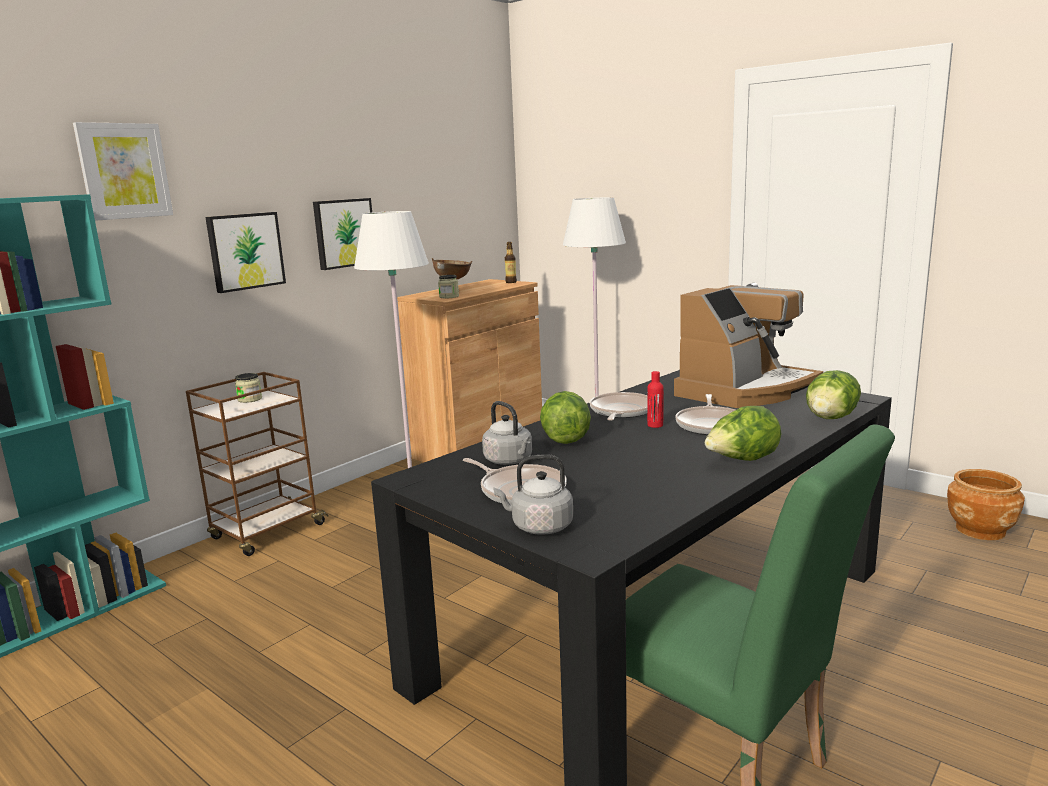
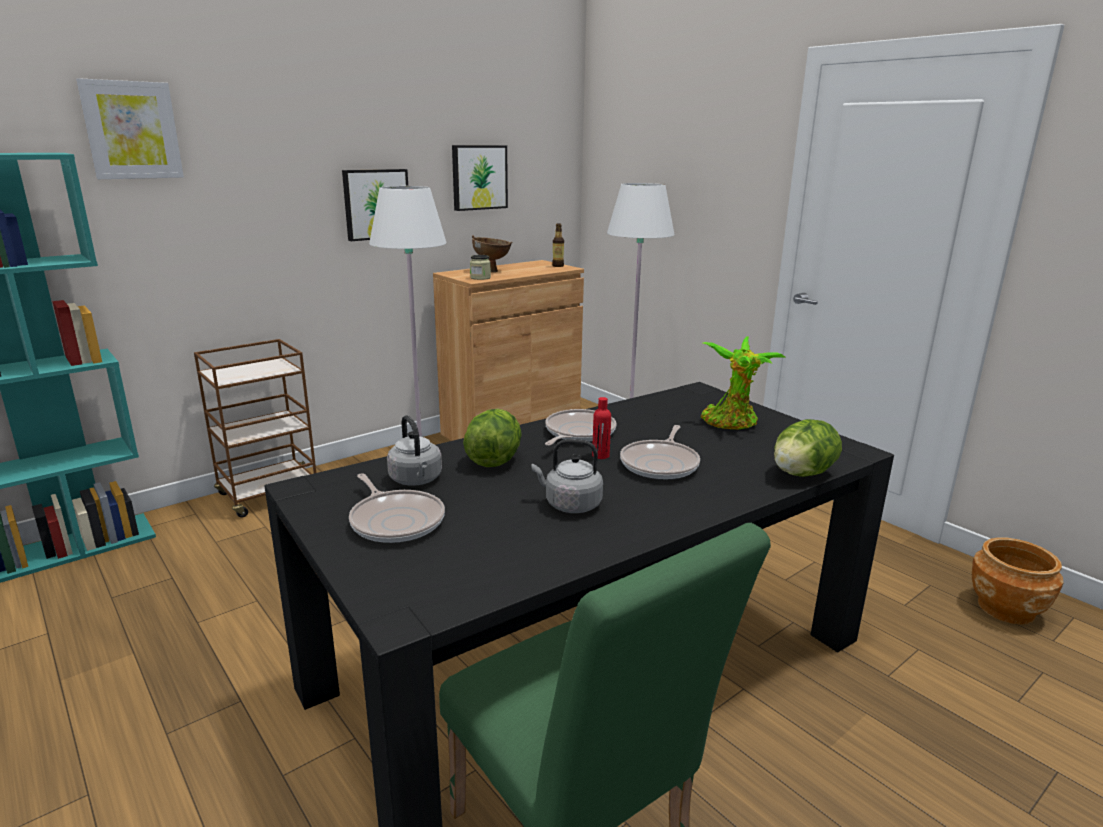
camera: 10 degrees right, 5 degrees up
(245, 251) = (264, 217): picture -> picture (479, 177)
(250, 399) = (257, 366): jar -> none
(539, 527) = (376, 573): grey kettle -> grey kettle (570, 505)
(741, 461) = (658, 518): lettuce -> none
(745, 390) = (731, 423): coffee machine -> potted plant

